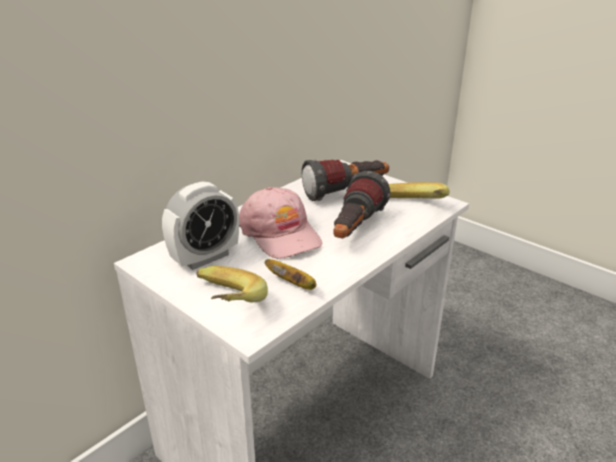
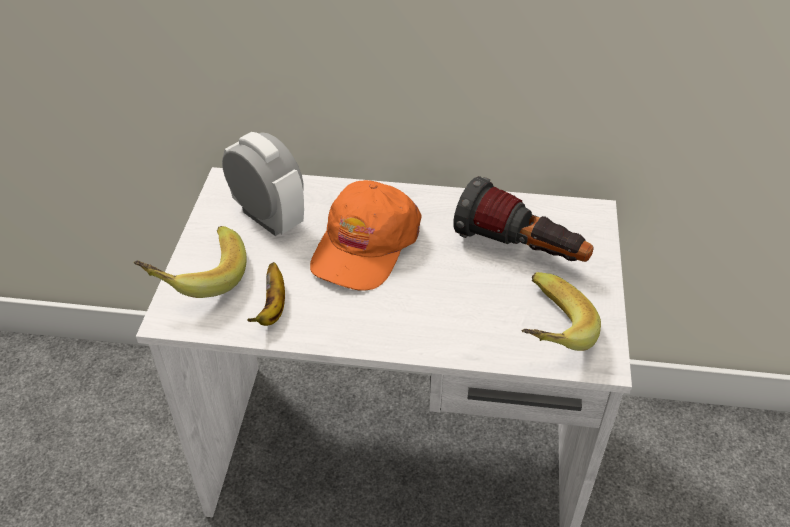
camera: 55 degrees right, 15 degrees up
(205, 257) = (268, 218): alarm clock -> alarm clock turned 150 degrees counterclockwise
(280, 233) = (364, 245): pink cap -> orange cap
(355, 230) = (432, 302): flashlight -> none

